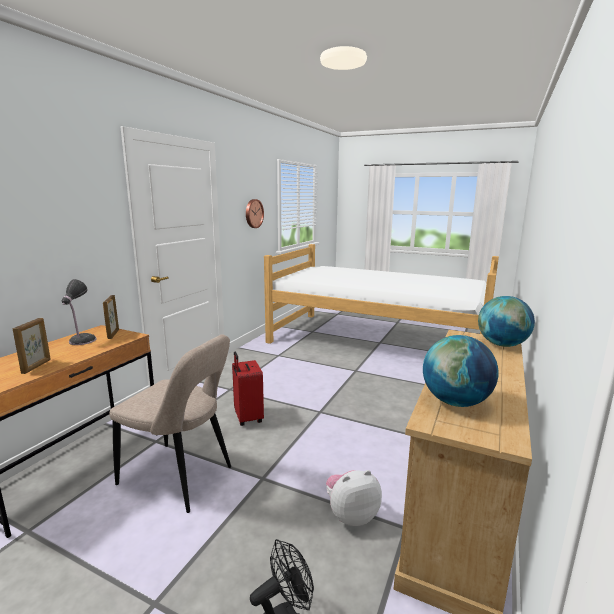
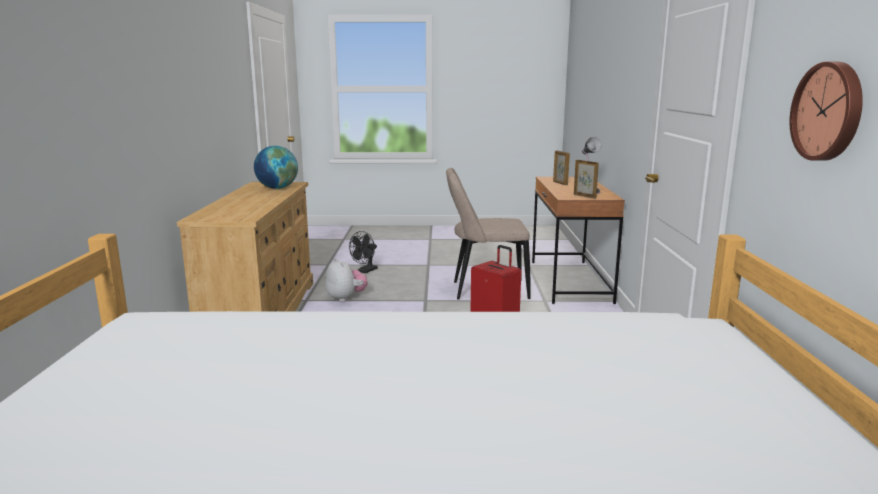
camera: 155 degrees right, 0 degrees up
(351, 515) = (346, 298): plush toy -> plush toy turned 75 degrees counterclockwise
(502, 345) = (207, 215): globe -> none

